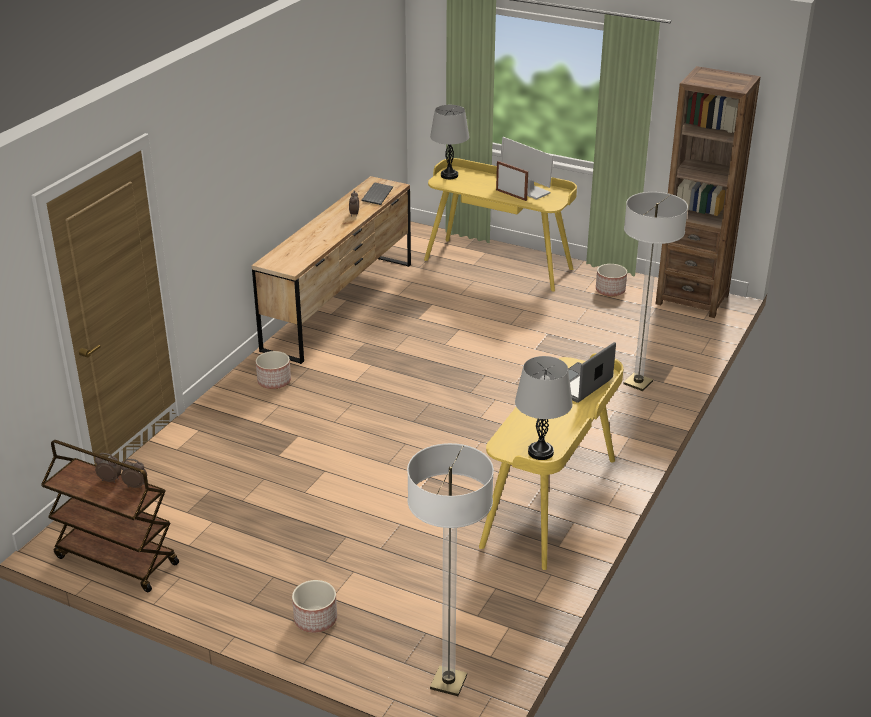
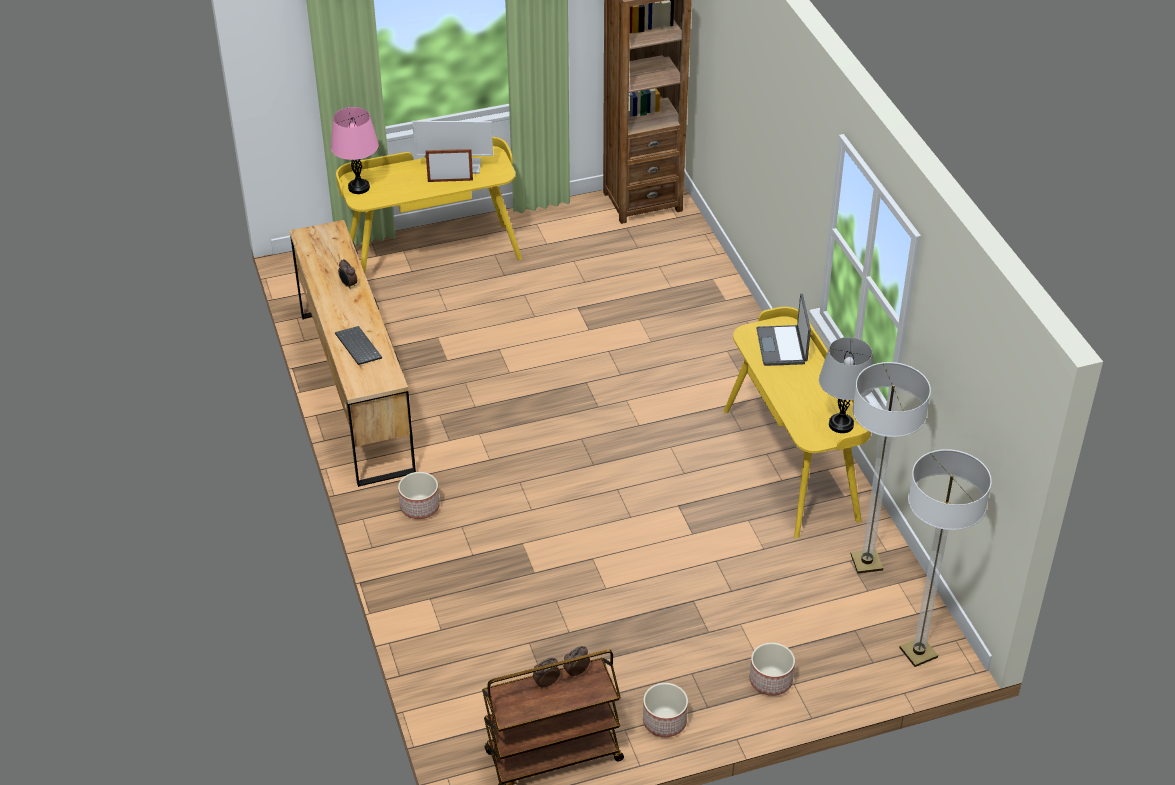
camera: 45 degrees left, 10 degrees up
(376, 194) = (332, 249): keyboard -> keyboard (357, 346)
(449, 175) = (359, 187): grey table lamp -> pink table lamp
(610, 290) = (567, 230): planter -> planter (664, 721)
(638, 383) = (709, 313): floor lamp -> floor lamp (866, 562)

